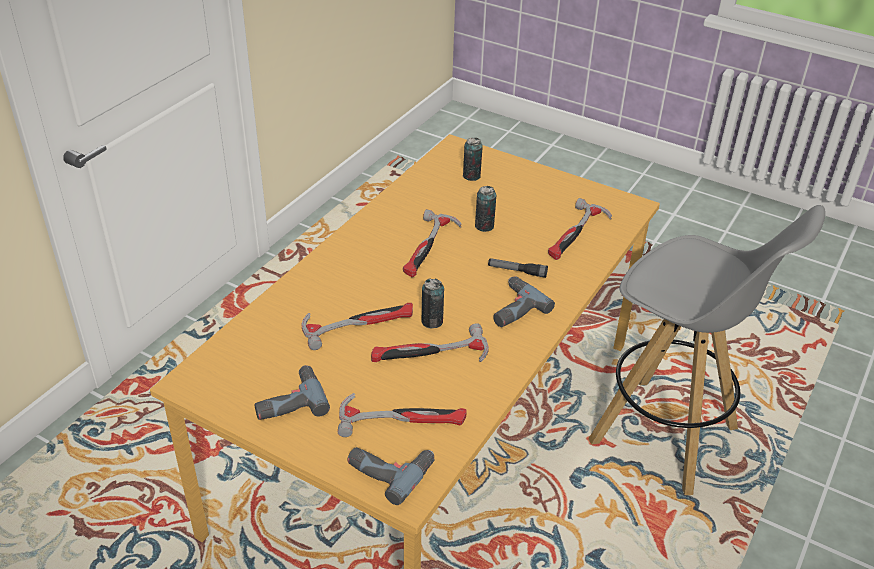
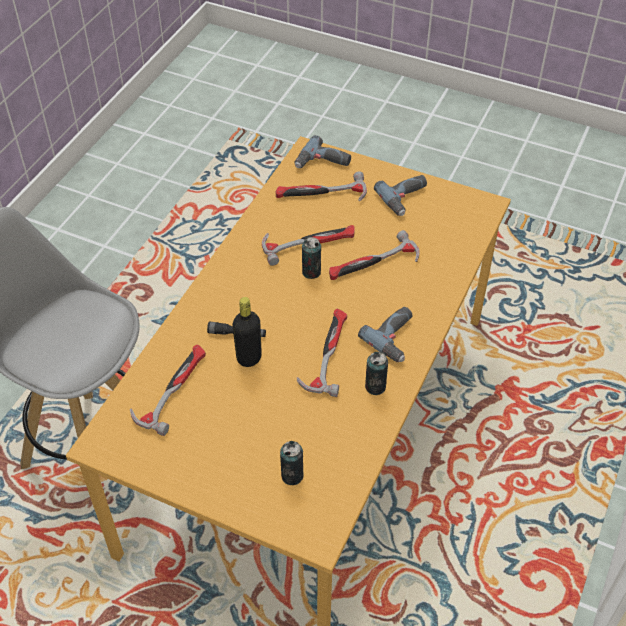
camera: 175 degrees right, 10 degrees up
(484, 226) = (272, 391): can -> can (375, 387)
(505, 251) = (249, 358): none -> black bottle
(512, 308) = (241, 292): power drill -> power drill (396, 338)

